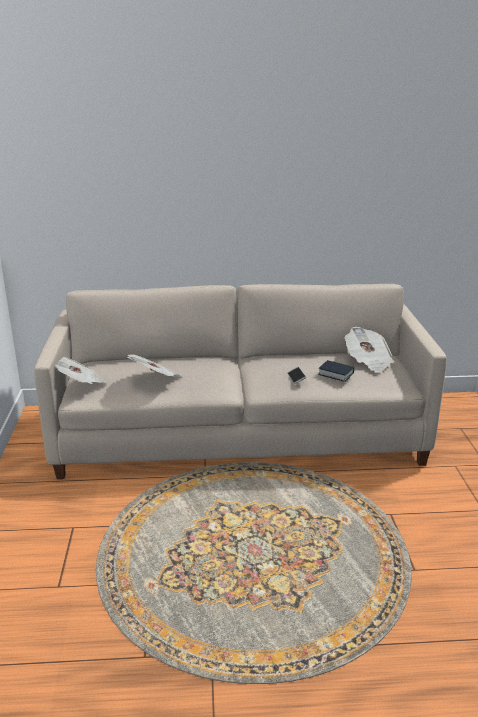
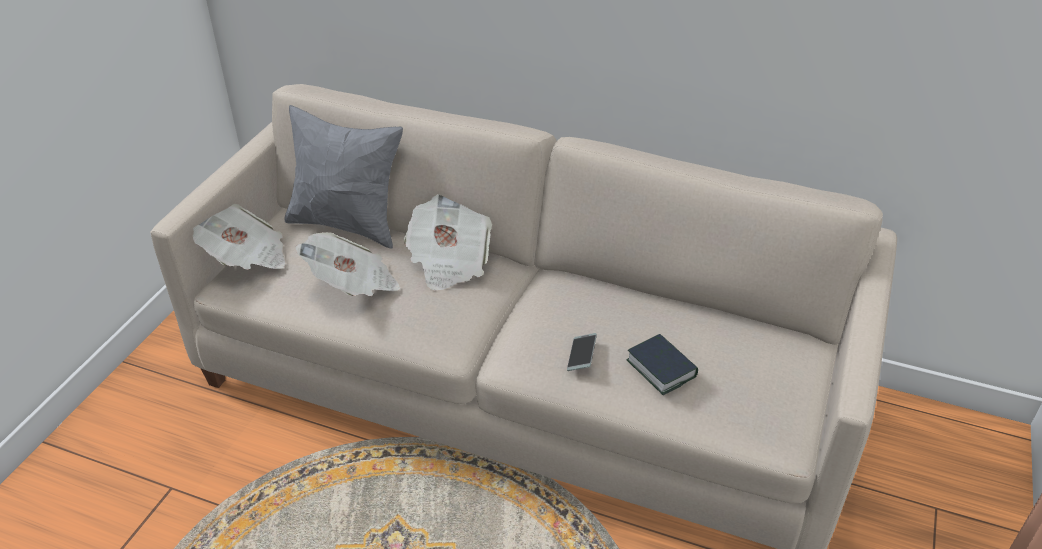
camera: 25 degrees right, 15 degrees up
(126, 360) = (348, 224): none -> grey pillow
(368, 362) = (752, 351): newspaper -> newspaper (449, 261)

